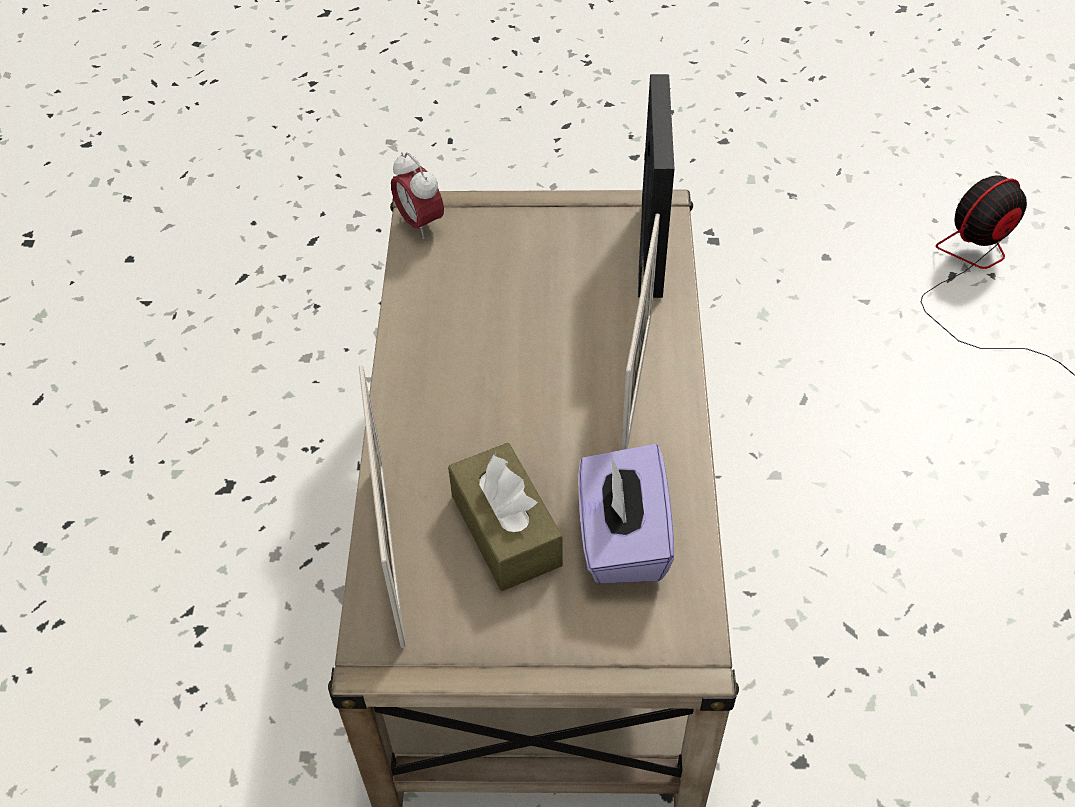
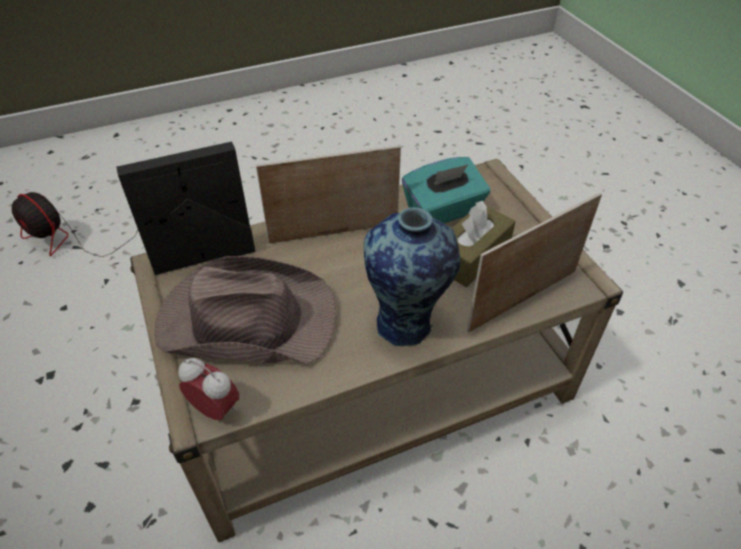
camera: 115 degrees left, 5 degrees down
(420, 223) = (216, 409): alarm clock -> alarm clock turned 90 degrees counterclockwise
(431, 408) = (407, 324): none -> vase
(525, 265) = (245, 319): none -> brown hat
(622, 539) = (443, 211): purple tissue box -> turquoise tissue box

